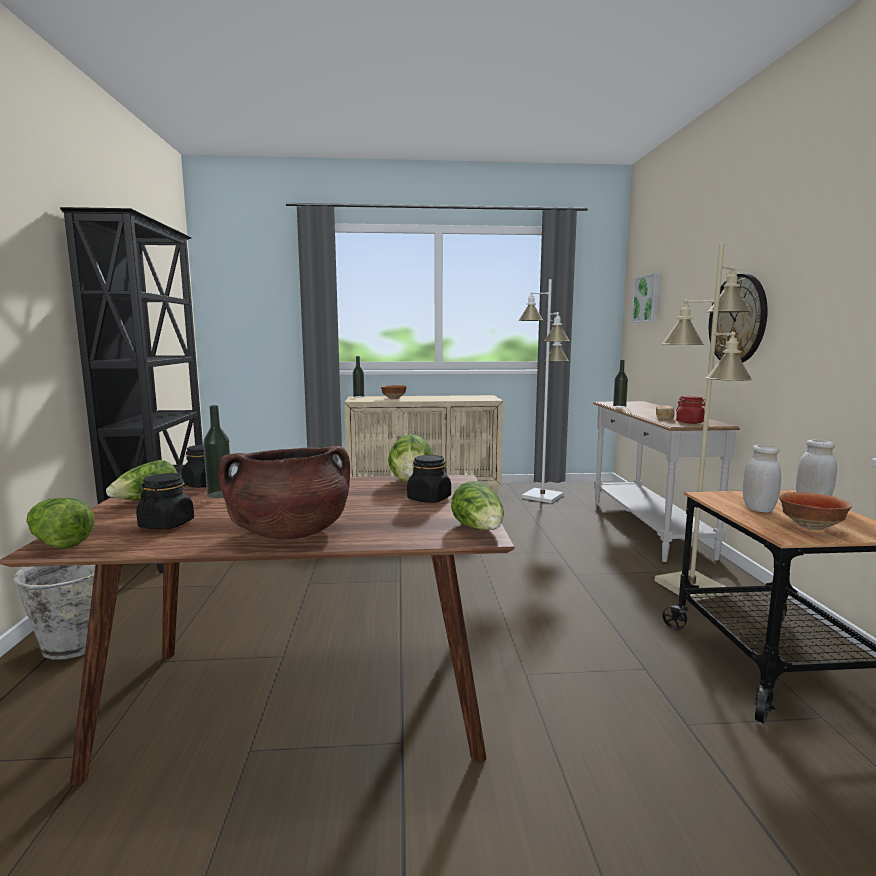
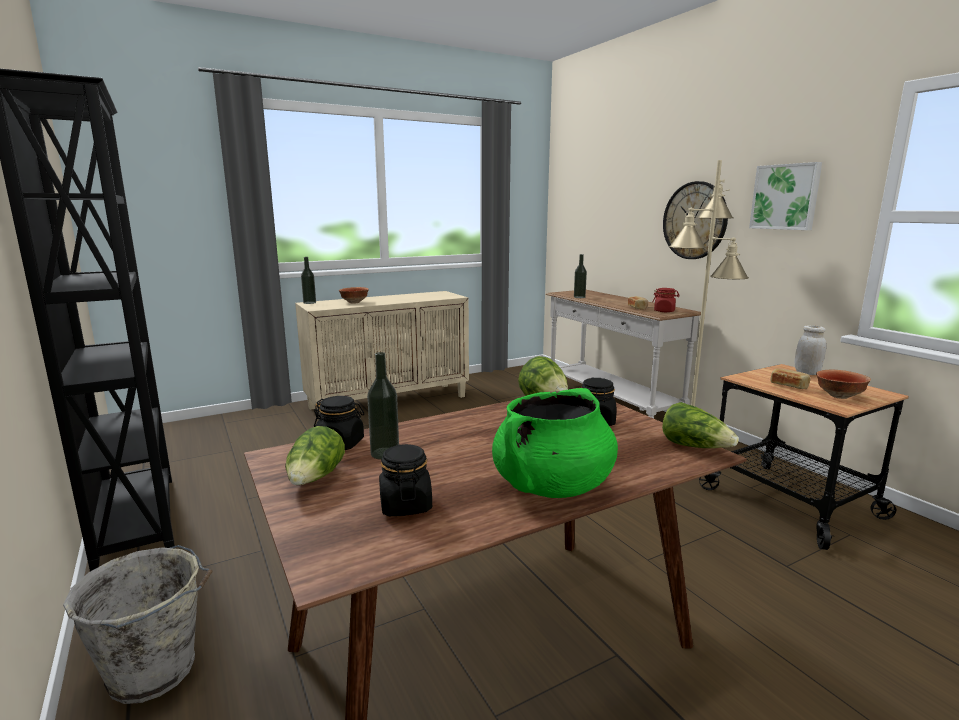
camera: 25 degrees left, 5 degrees up
(59, 542) = (324, 560): lettuce -> none
(290, 533) = (552, 486): brown cooking pot -> green cooking pot
(542, 496) = (499, 386): white floor lamp -> none
(647, 299) = (581, 194): picture -> picture (785, 197)
(758, 509) = (789, 386): white jar -> bread

